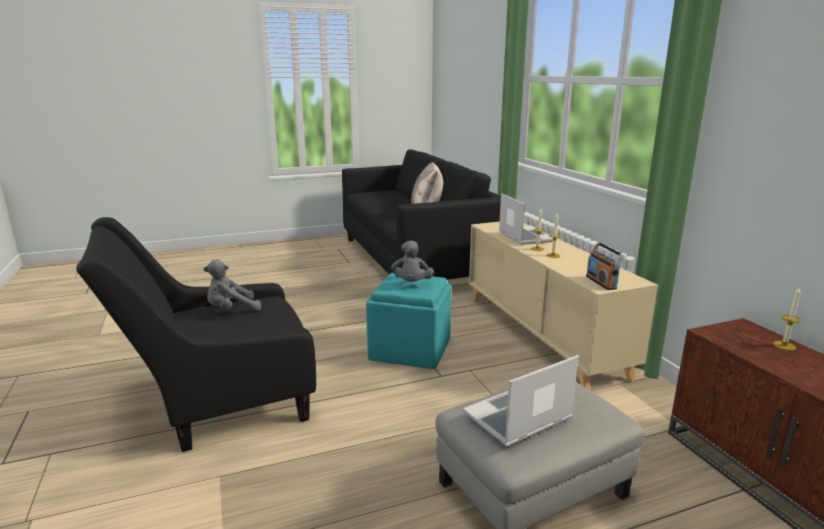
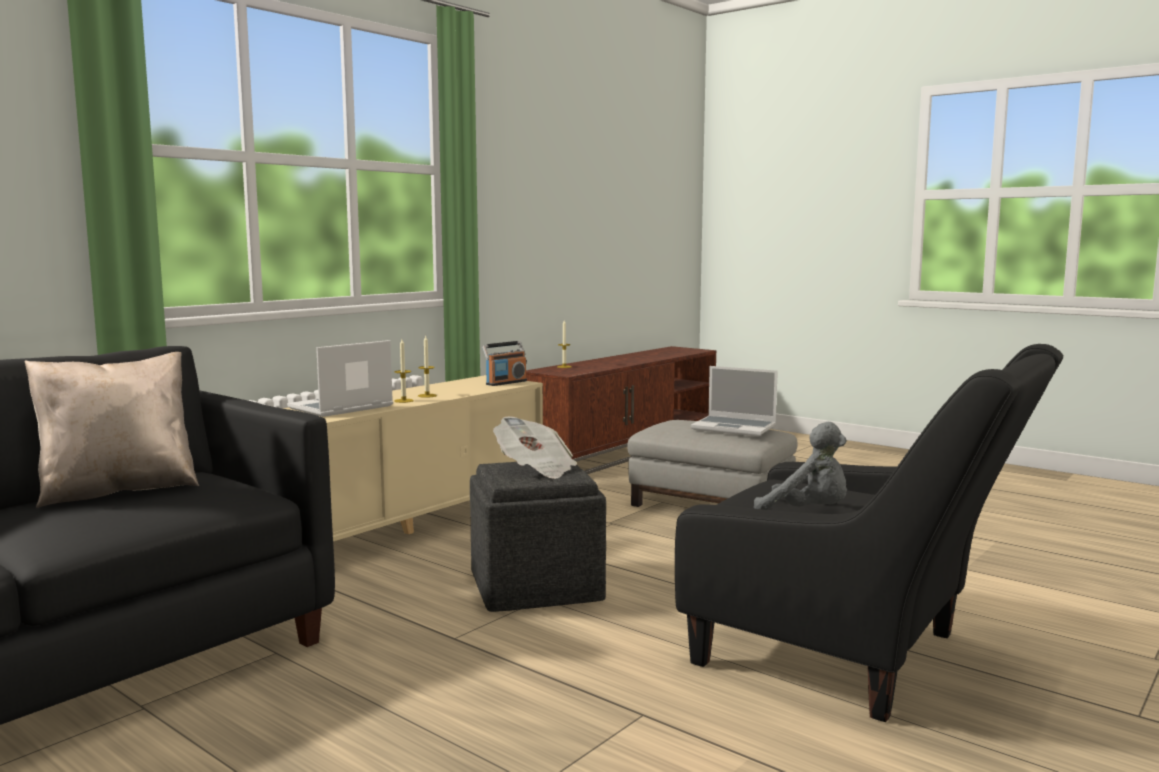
camera: 120 degrees left, 10 degrees down
(411, 349) = (534, 586): turquoise ottoman -> grey ottoman
(412, 284) = (535, 469): grey plush toy -> newspaper

